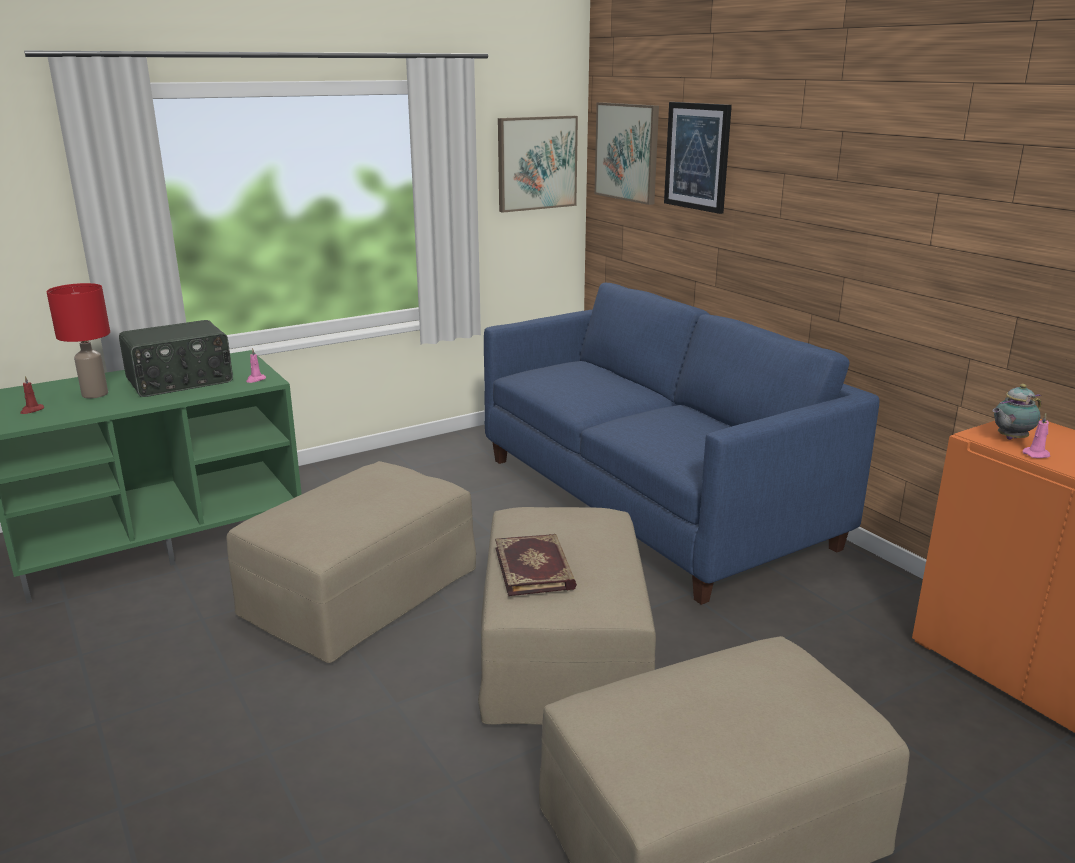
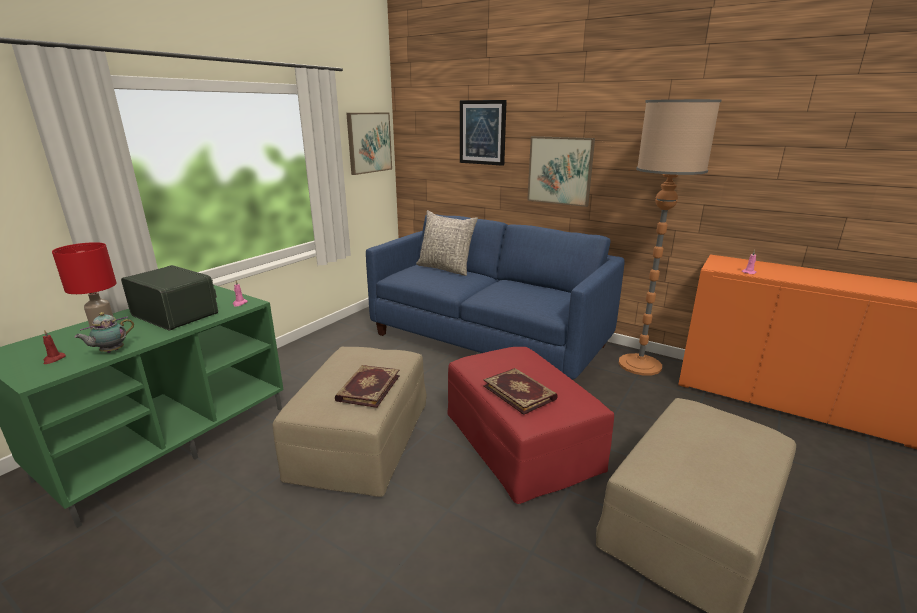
camera: 25 degrees left, 0 degrees up
(180, 381) = (176, 314): radio -> radio turned 90 degrees counterclockwise
(352, 517) = (367, 388): none -> book
(563, 653) = (520, 443): beige ottoman -> red ottoman
(606, 373) = (446, 268): none -> grey pillow
(627, 152) = (427, 133): picture -> picture (560, 170)
(876, 593) = (640, 365): none -> floor lamp
(1010, 439) = (727, 267): teapot -> teapot (111, 351)

